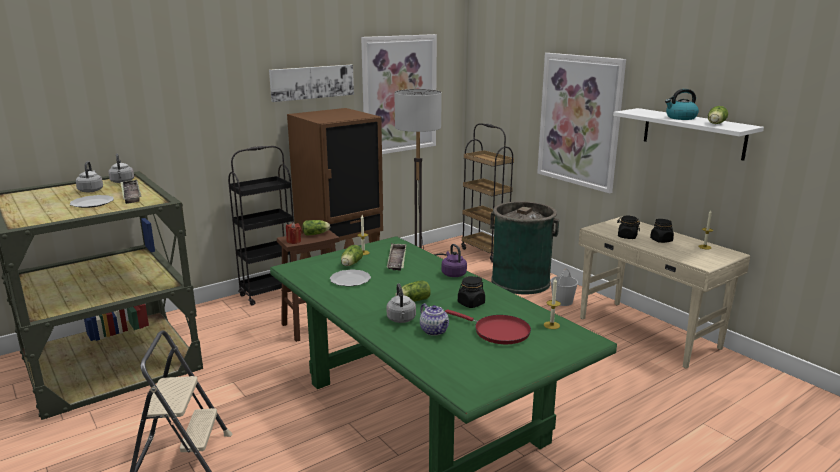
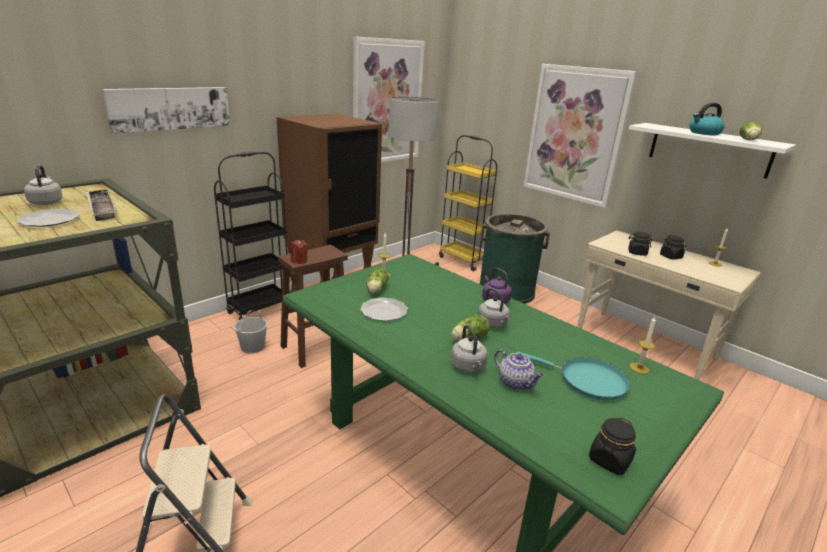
camera: 10 degrees left, 5 degrees up
(122, 182) = (87, 191): grey kettle -> grey kettle (493, 324)
(312, 82) = (302, 83): picture -> picture (170, 108)
(316, 234) = (321, 251): lettuce -> none
(397, 260) = (425, 284): tray -> none
(471, 303) = (535, 340): black jar -> black jar (609, 460)
(485, 253) = (462, 261): brown cart -> yellow cart
(498, 332) = (587, 380): red frying pan -> turquoise frying pan
(562, 301) = (552, 311): white bucket -> white bucket (253, 346)

